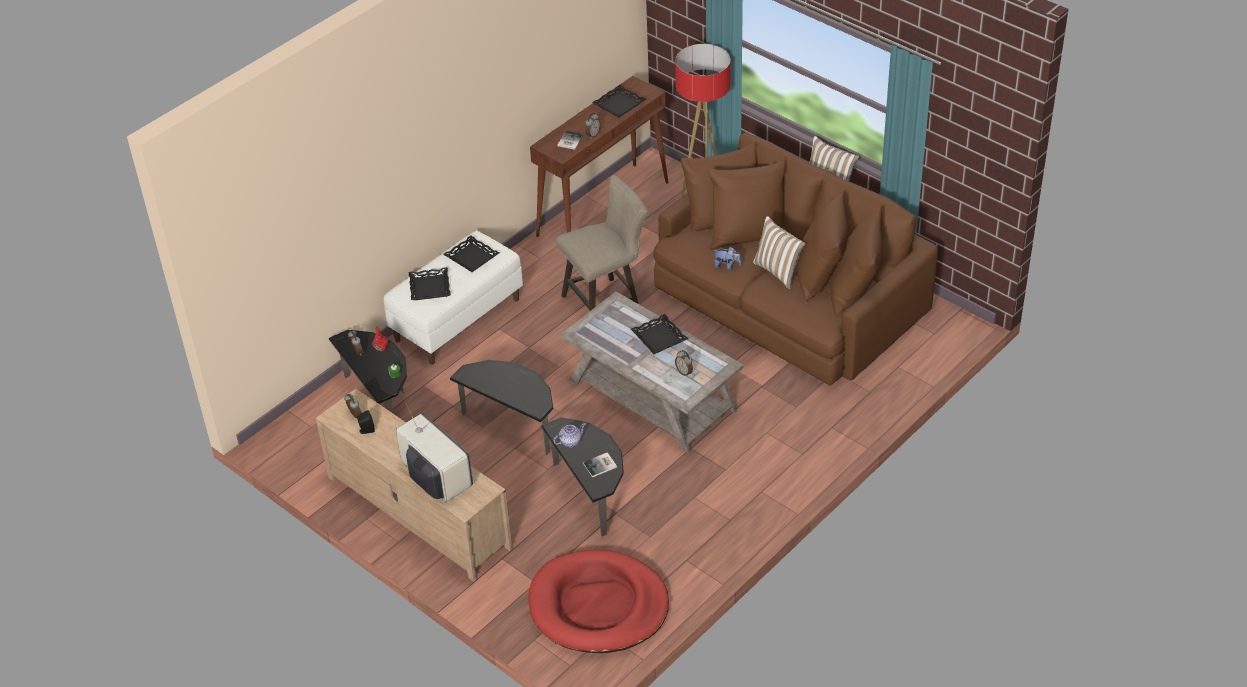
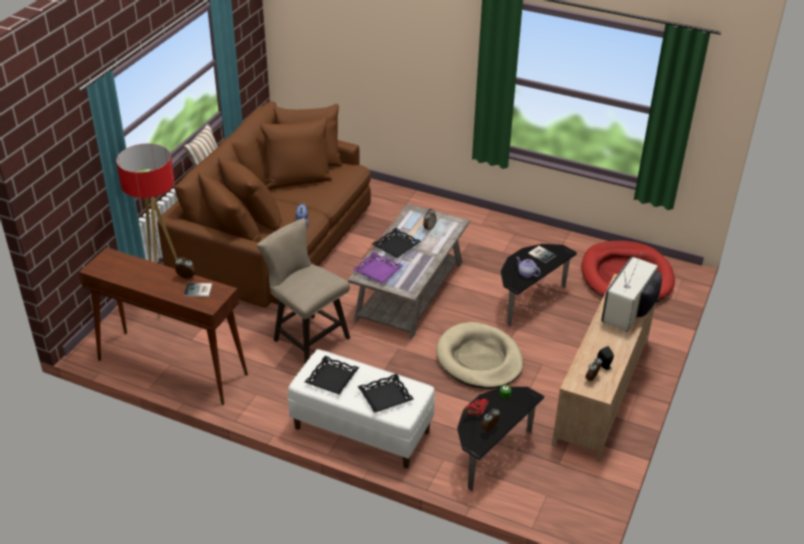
camera: 110 degrees left, 5 degrees down
(512, 425) = (479, 359): side table -> beige dog bed
(619, 105) = (133, 270): black tray -> none
(620, 316) = (378, 271): none -> purple tray
(778, 271) = (301, 196): pillow -> none

